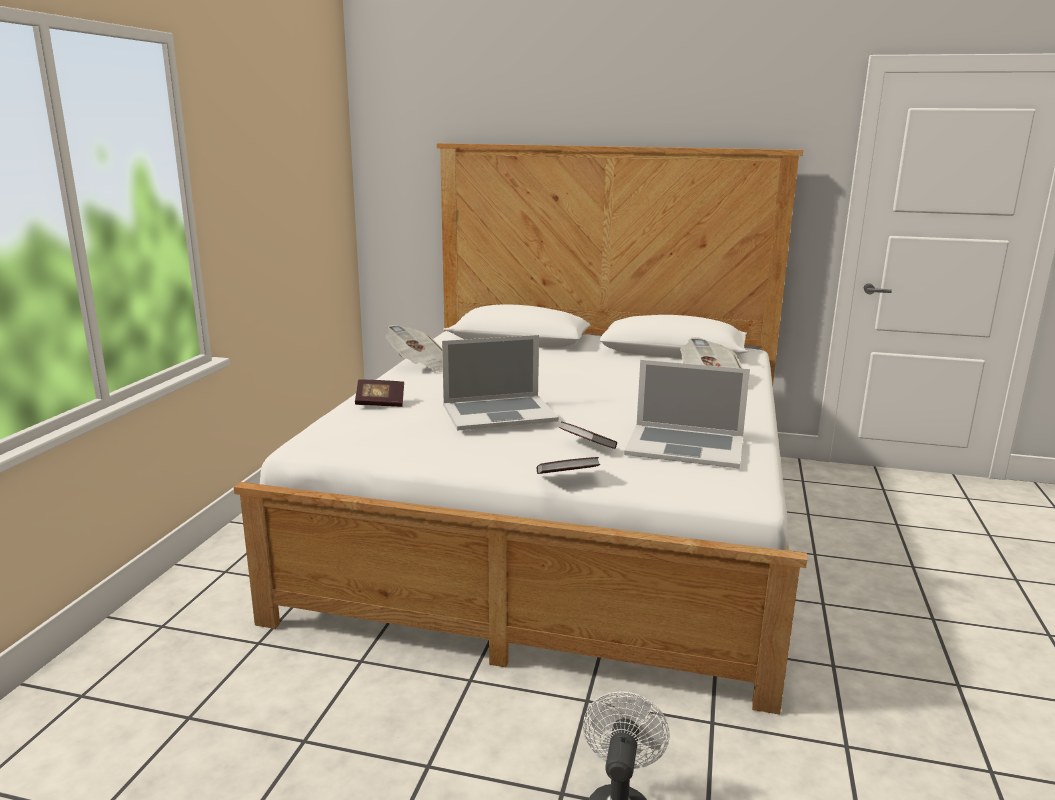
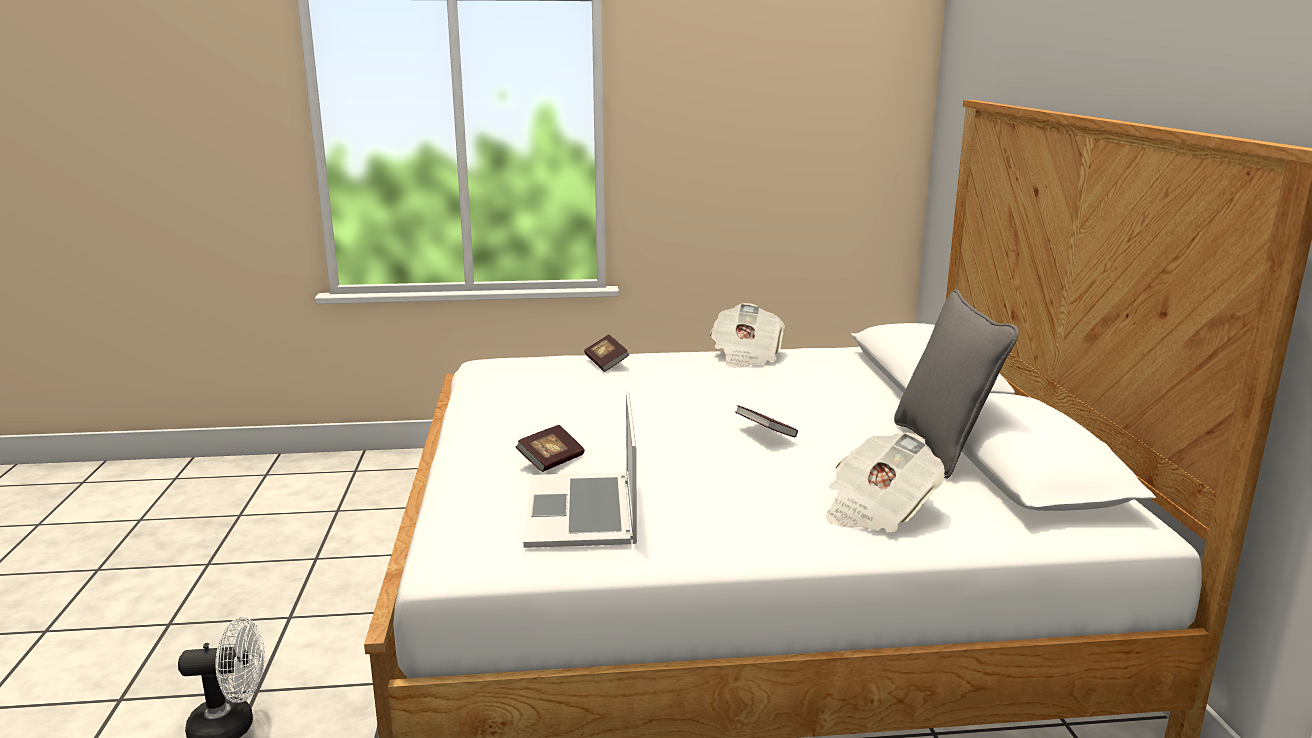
camera: 70 degrees right, 0 degrees up
(499, 413) = (607, 406): laptop -> none
(567, 478) = (453, 462): book -> book (765, 434)
(634, 357) = (942, 447): none -> grey pillow

